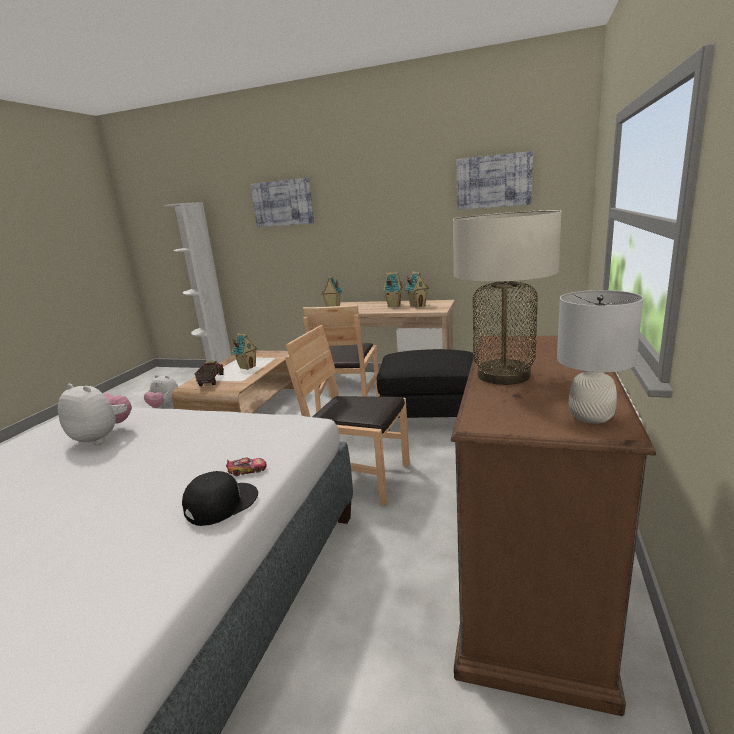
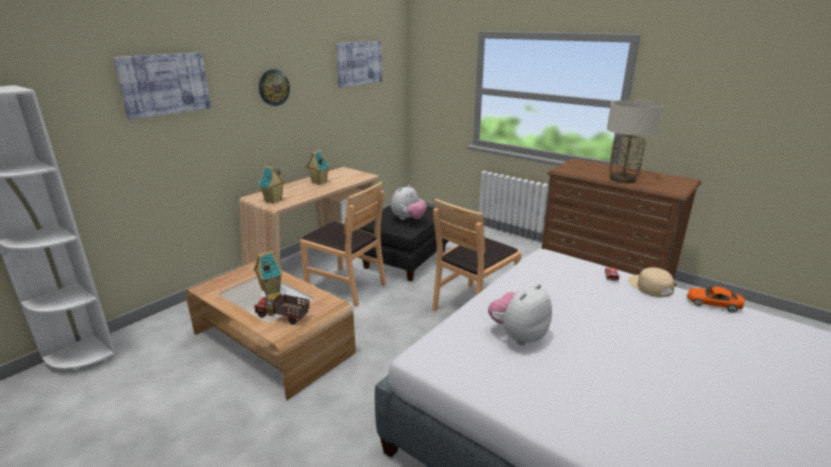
camera: 70 degrees left, 5 degrees up
(164, 571) = (713, 303): none -> orange toy car
(165, 406) = (148, 415): plush toy -> plush toy (408, 219)
(220, 503) = (649, 286): black cap -> beige cap
(375, 208) = (273, 87): none -> wall clock
(417, 305) = (338, 177): toy house -> none
(590, 417) = (677, 180): grey table lamp -> none

